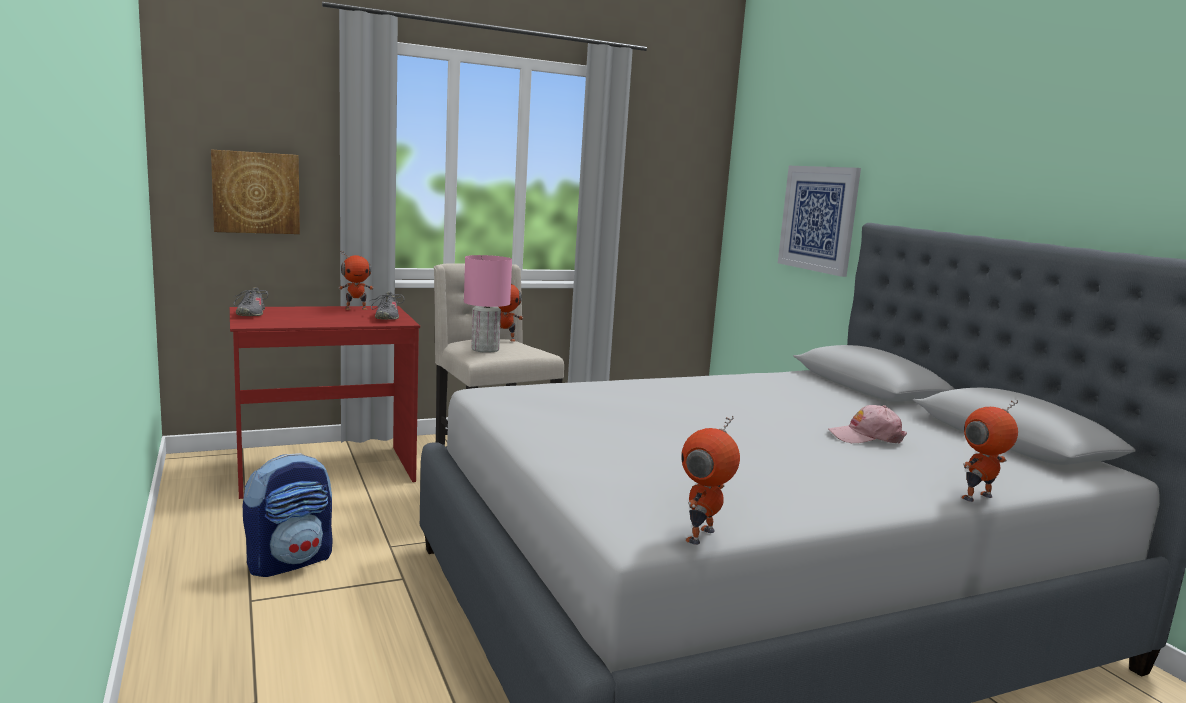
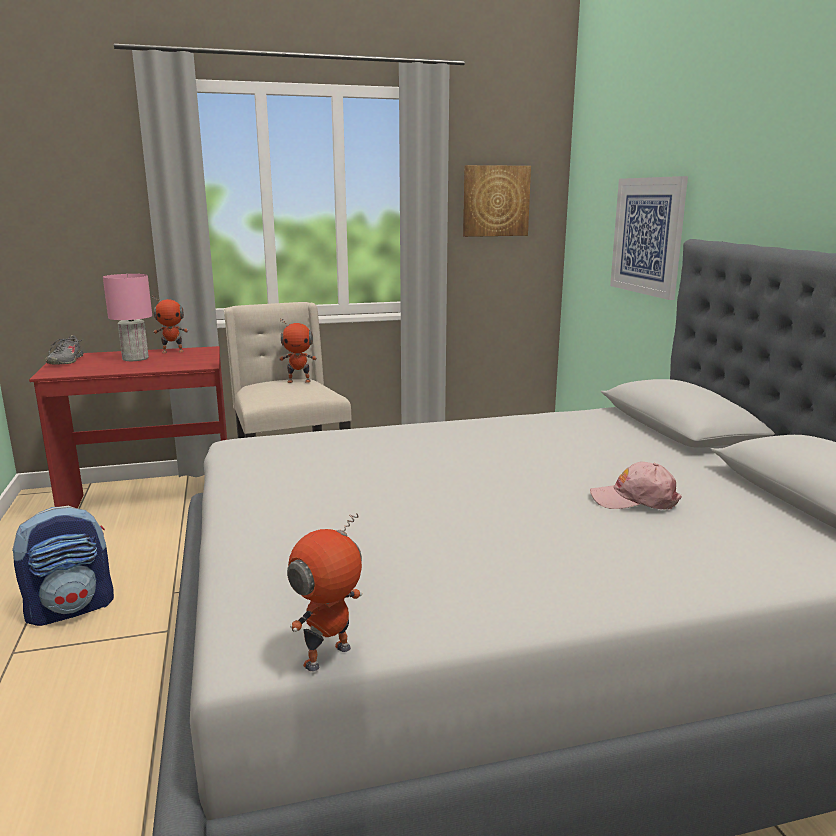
camera: 10 degrees right, 5 degrees up
(256, 192) = (75, 242): picture -> picture (495, 201)
(386, 317) = (193, 360): grey shoe -> none
(485, 349) = (270, 393): pink table lamp -> pink table lamp (136, 358)
(978, 498) = (734, 596): toy robot -> none

